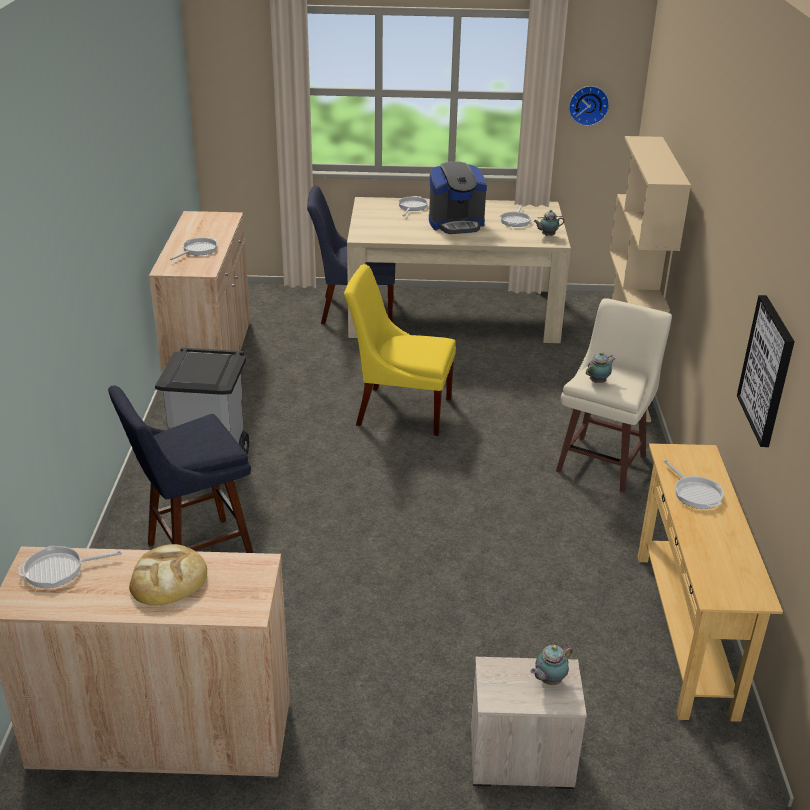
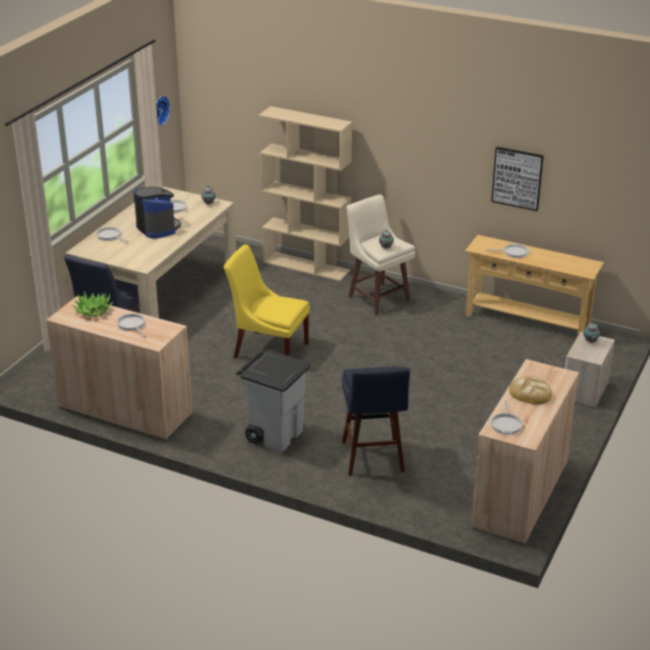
camera: 65 degrees left, 0 degrees up
(216, 226) = (94, 311): none -> potted plant
(399, 410) = (268, 349): yellow chair -> yellow chair turned 75 degrees clockwise
(456, 224) = (157, 228): coffee machine -> coffee machine turned 45 degrees counterclockwise

